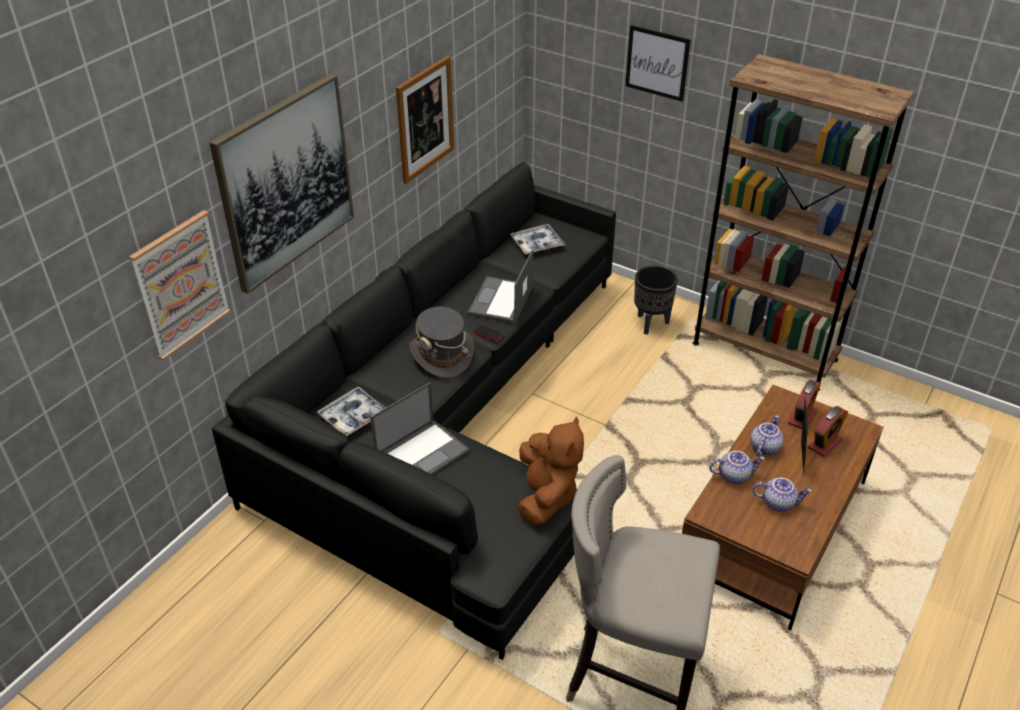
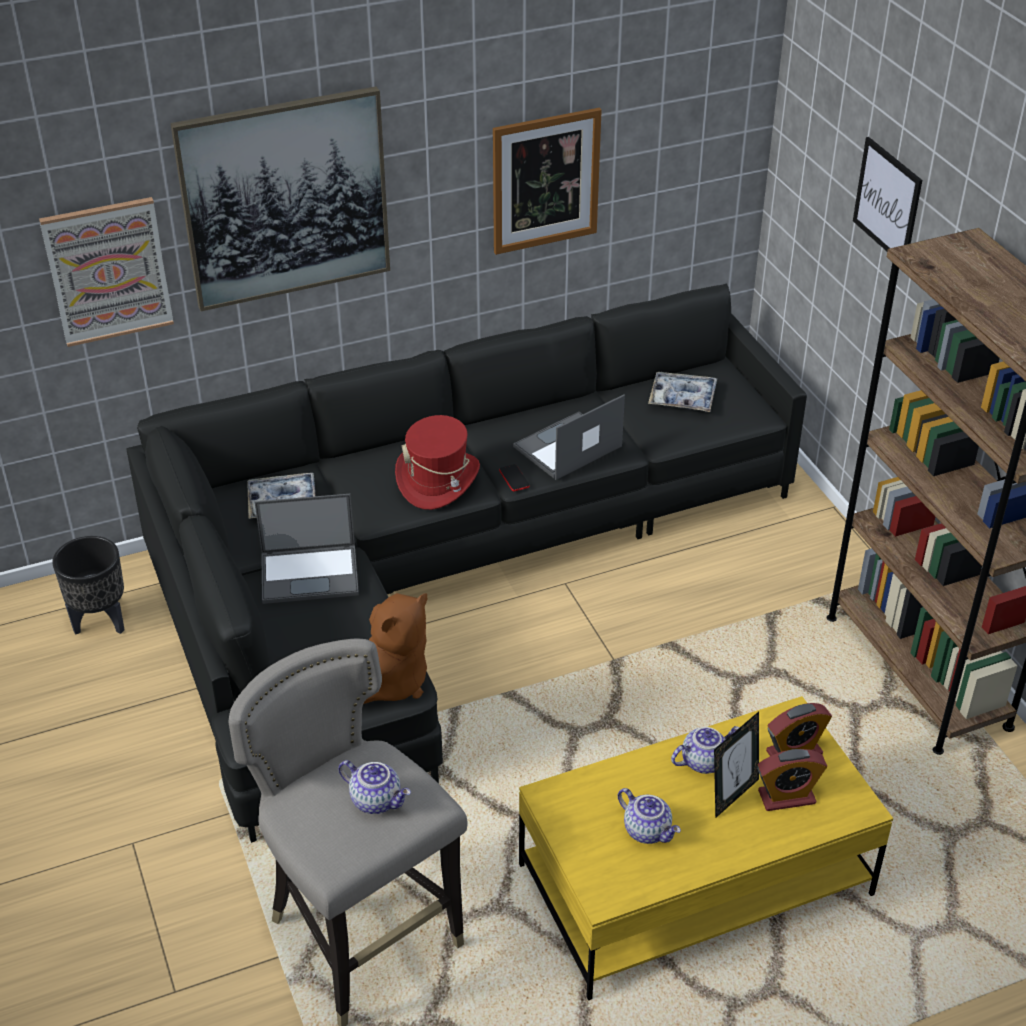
camera: 35 degrees right, 0 degrees up
(442, 355) = (438, 480): grey hat -> red hat
(651, 324) = (799, 568): black planter -> black planter (101, 623)
(734, 475) = (629, 772): teapot -> teapot (377, 800)
(773, 527) = (695, 880): brown coffee table -> yellow coffee table

